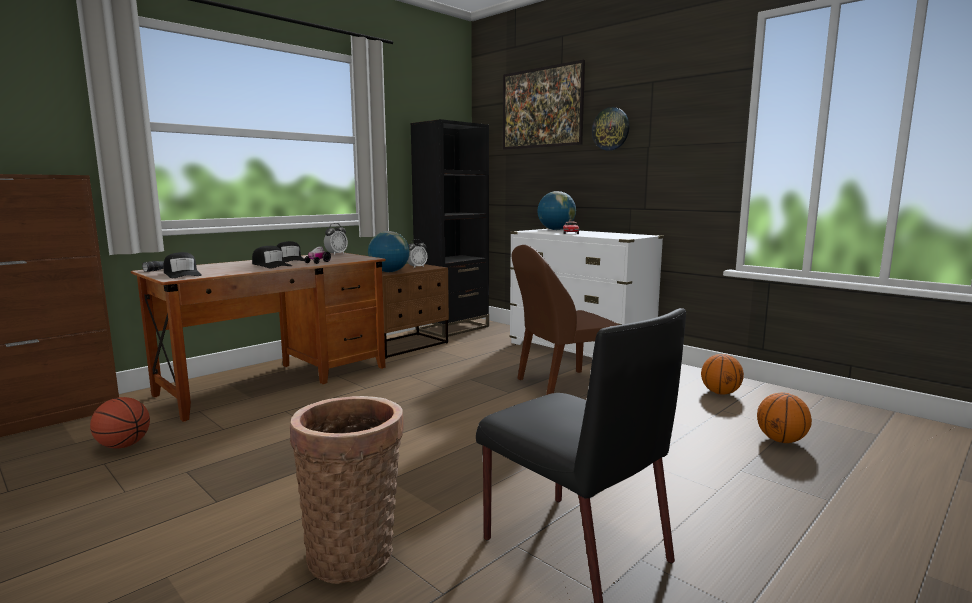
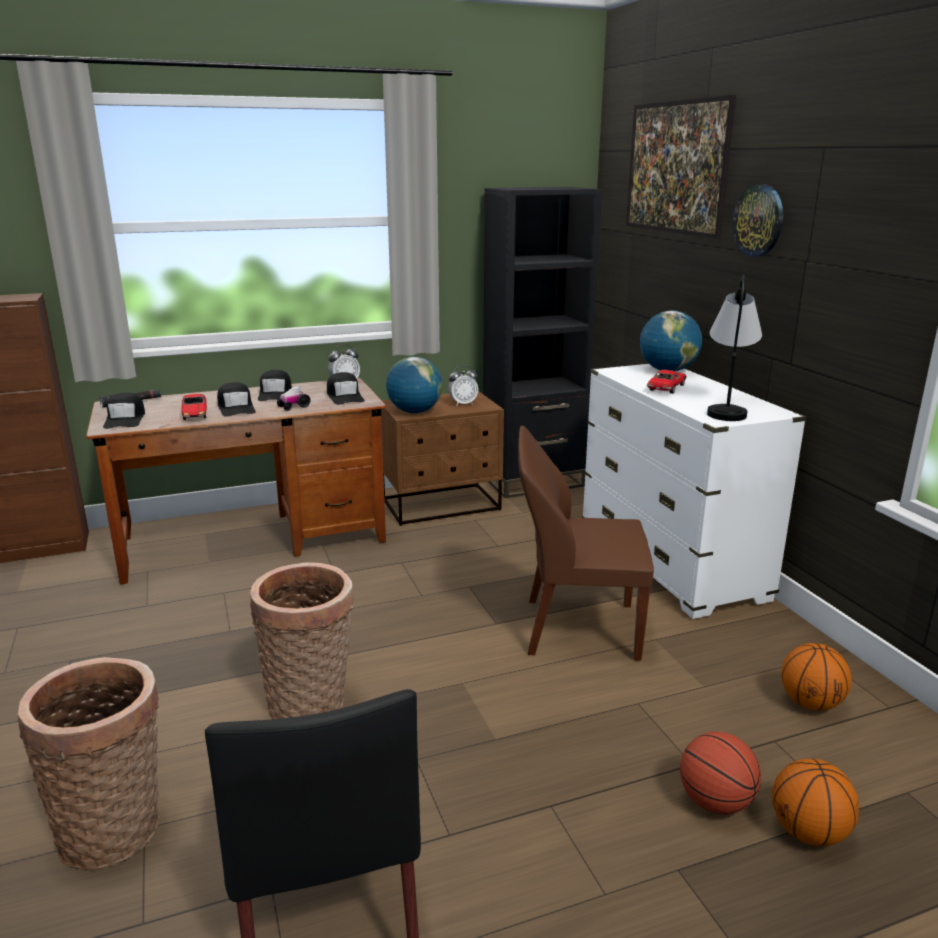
camera: 25 degrees right, 10 degrees up
(124, 445) = (49, 607): basketball -> basketball (715, 802)
(241, 269) = (195, 414): none -> toy car
(347, 257) = (345, 396): none -> black cap
(429, 452) = (311, 703): none -> basket
(618, 235) = (727, 408): none -> table lamp

